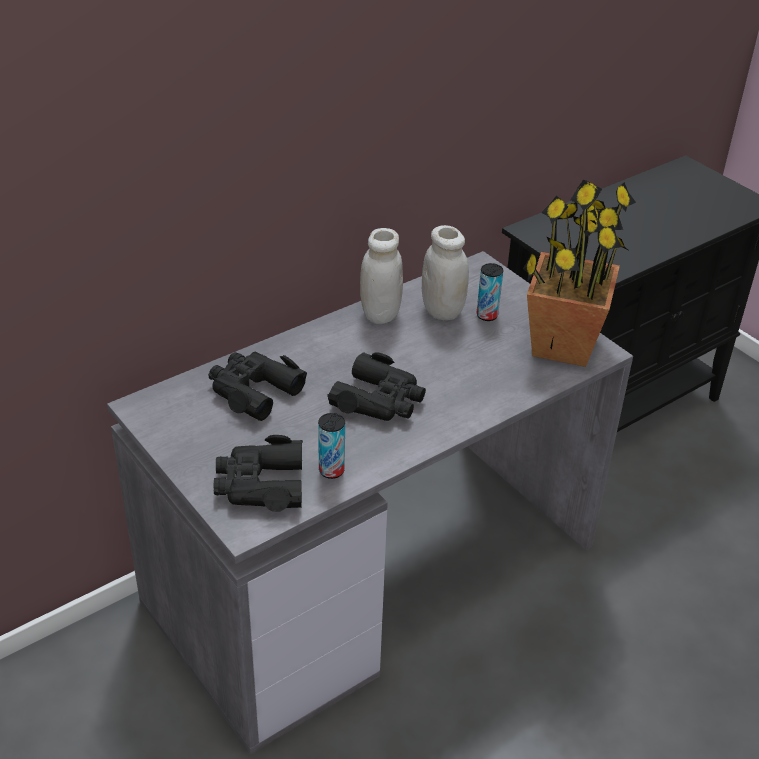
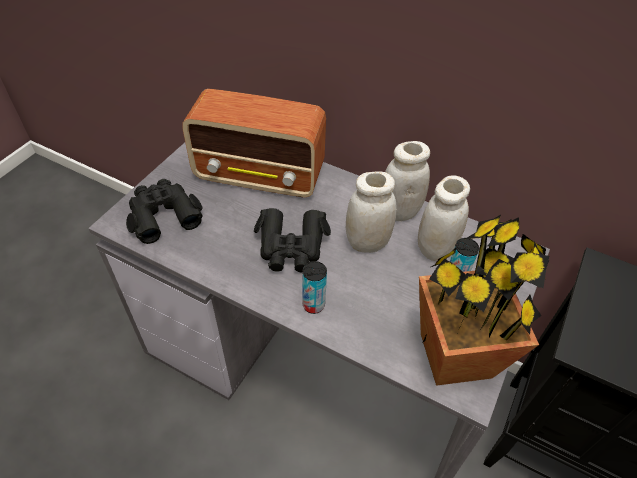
camera: 65 degrees right, 10 degrees up
(253, 390) = (260, 176): black binoculars -> radio
(331, 470) = (194, 247): can -> can (313, 305)
(407, 349) = (367, 243): none -> white jar

